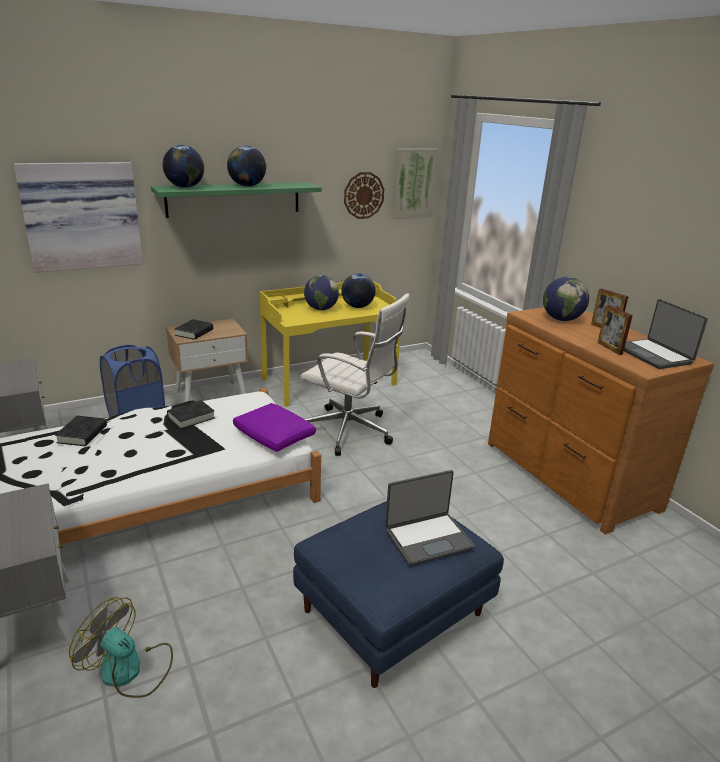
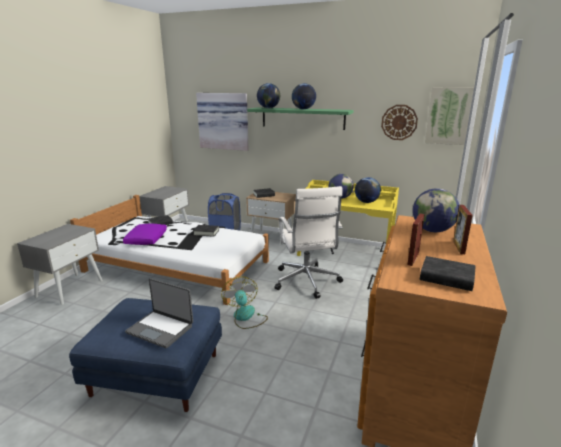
camera: 50 degrees right, 5 degrees down
(130, 670) = (57, 321): fan -> fan (245, 317)
(273, 436) = (220, 254): purple pillow -> purple pillow (146, 240)
(654, 355) = (446, 278): laptop -> black book

